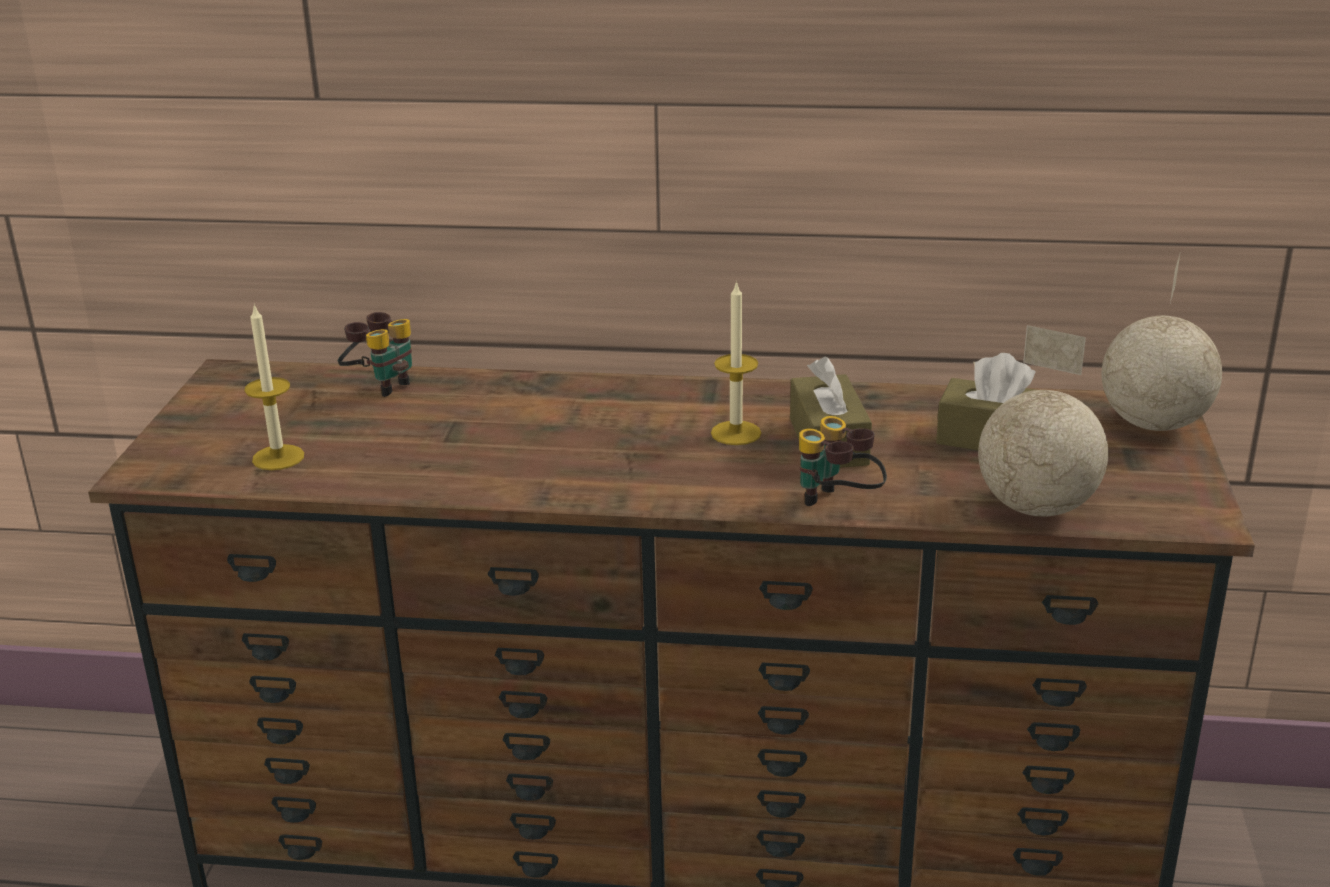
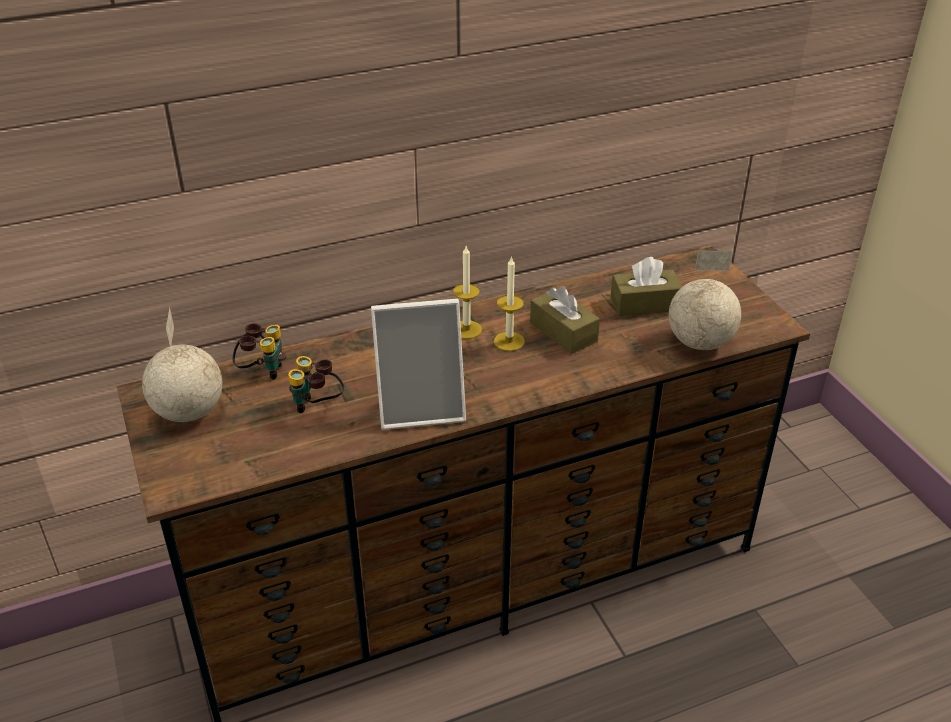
camera: 30 degrees left, 10 degrees up
(278, 457) = (251, 447): candle -> candle (466, 329)
(533, 473) = (421, 406): none -> picture frame
(838, 505) = (605, 374): binoculars -> binoculars (317, 407)
(1152, 424) = (709, 271): globe -> globe (188, 413)

